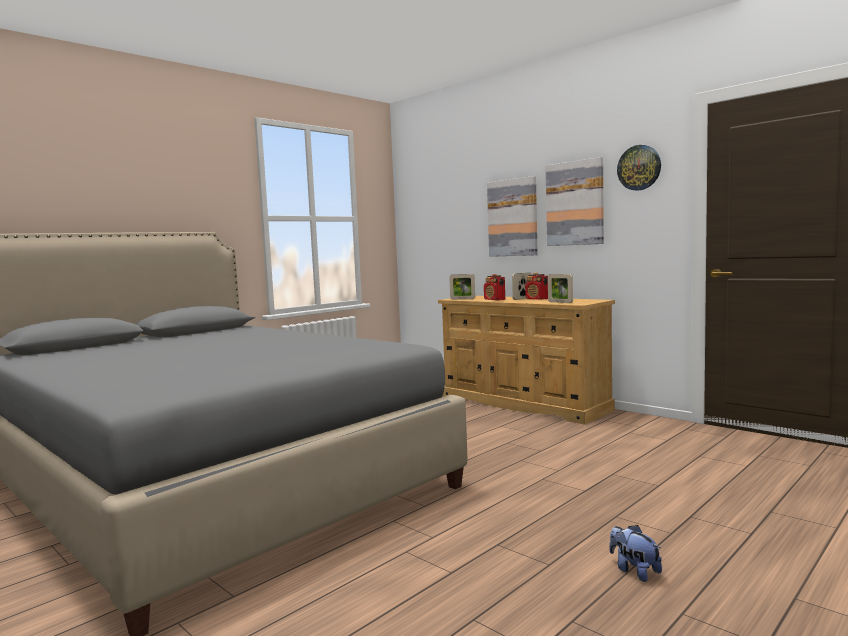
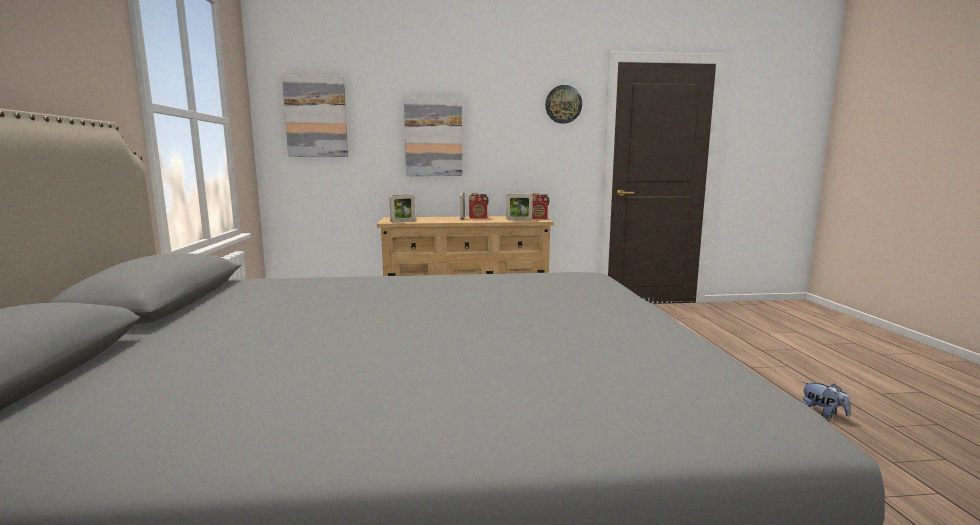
camera: 50 degrees left, 5 degrees up
(494, 300) = (442, 220): radio -> radio (538, 218)
(575, 203) = (503, 129): picture -> picture (316, 117)
(634, 570) = (823, 413): plush toy -> plush toy turned 135 degrees counterclockwise

